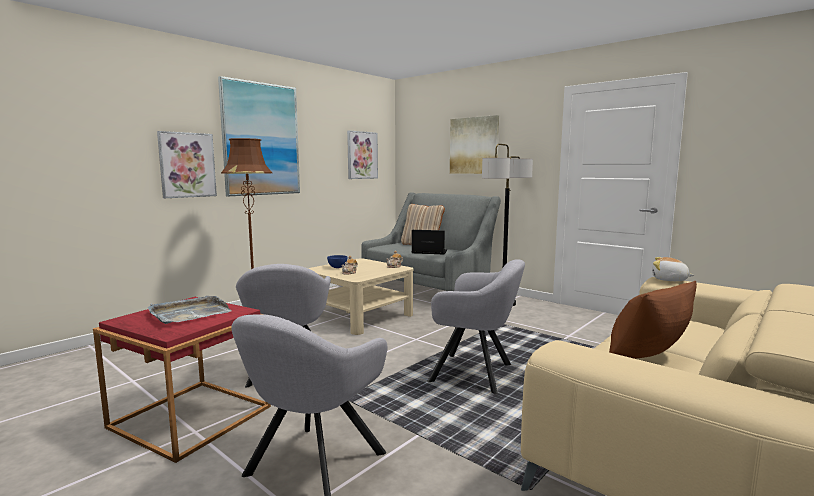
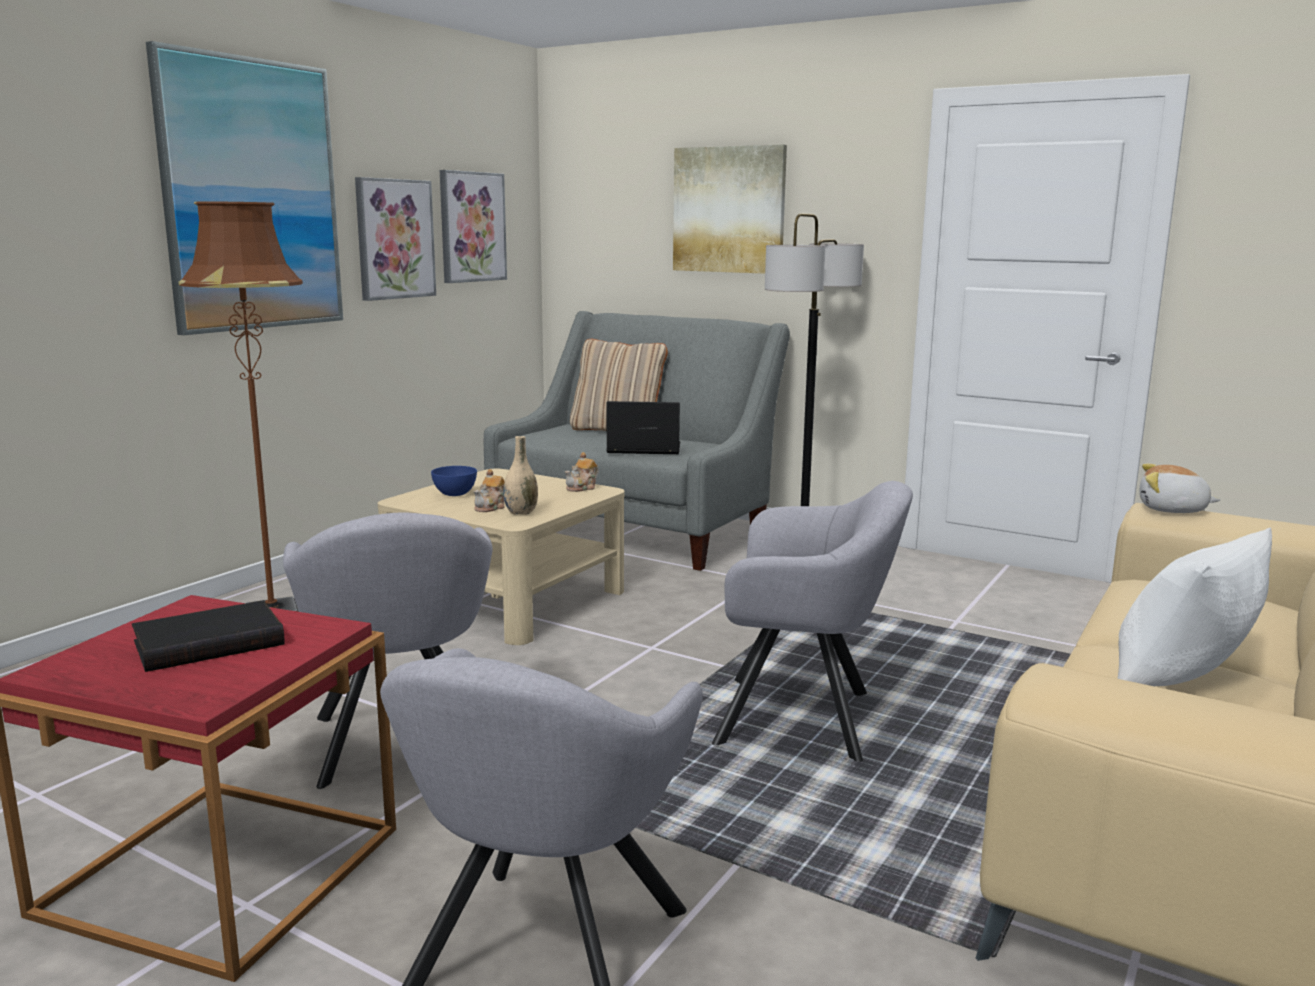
camera: 10 degrees left, 5 degrees up
(187, 165) = (84, 263): picture -> picture (394, 239)
(189, 313) = (209, 642): grey tray -> black book
(362, 275) = (521, 512): none -> beige vase
(647, 357) = (1181, 679): brown pillow -> white pillow

